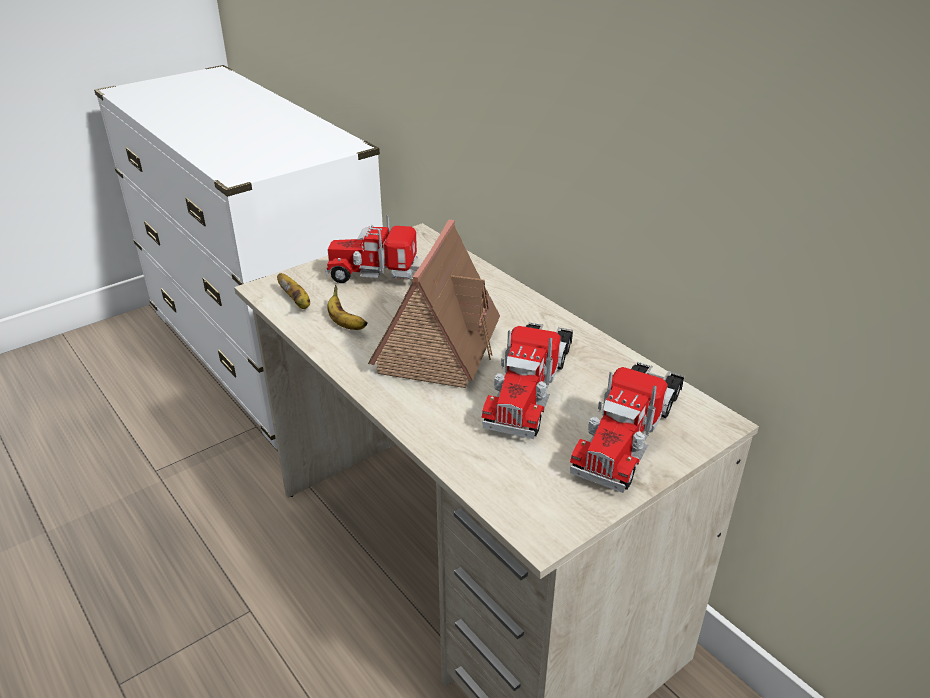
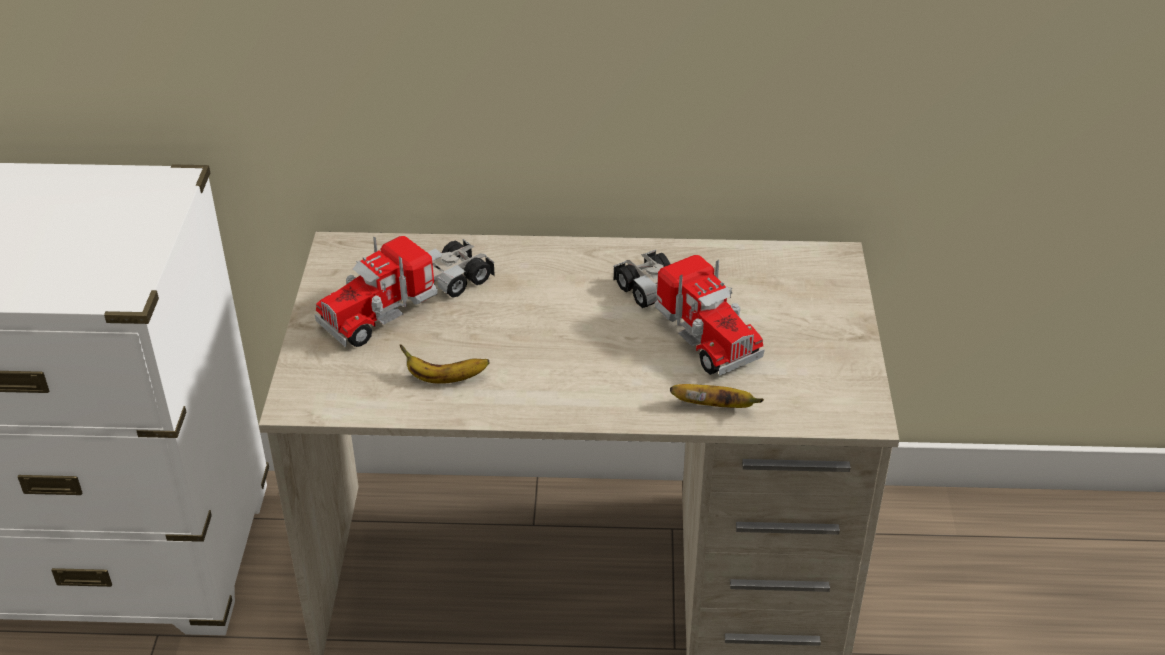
camera: 50 degrees left, 5 degrees up
(296, 302) = (358, 392): banana -> banana (715, 407)
(439, 345) = (560, 339): toy house -> none
(629, 432) = (800, 306): toy truck -> none

